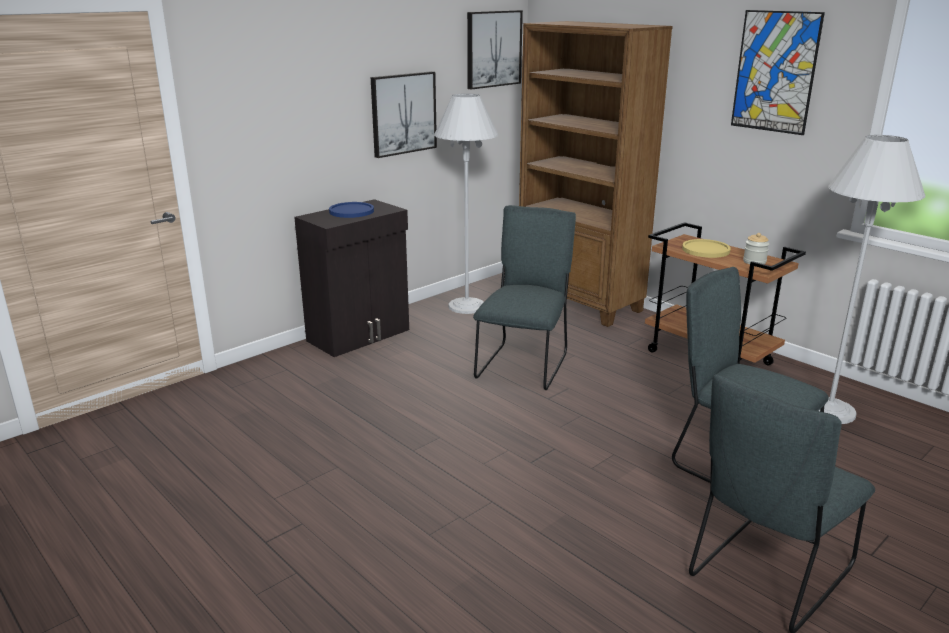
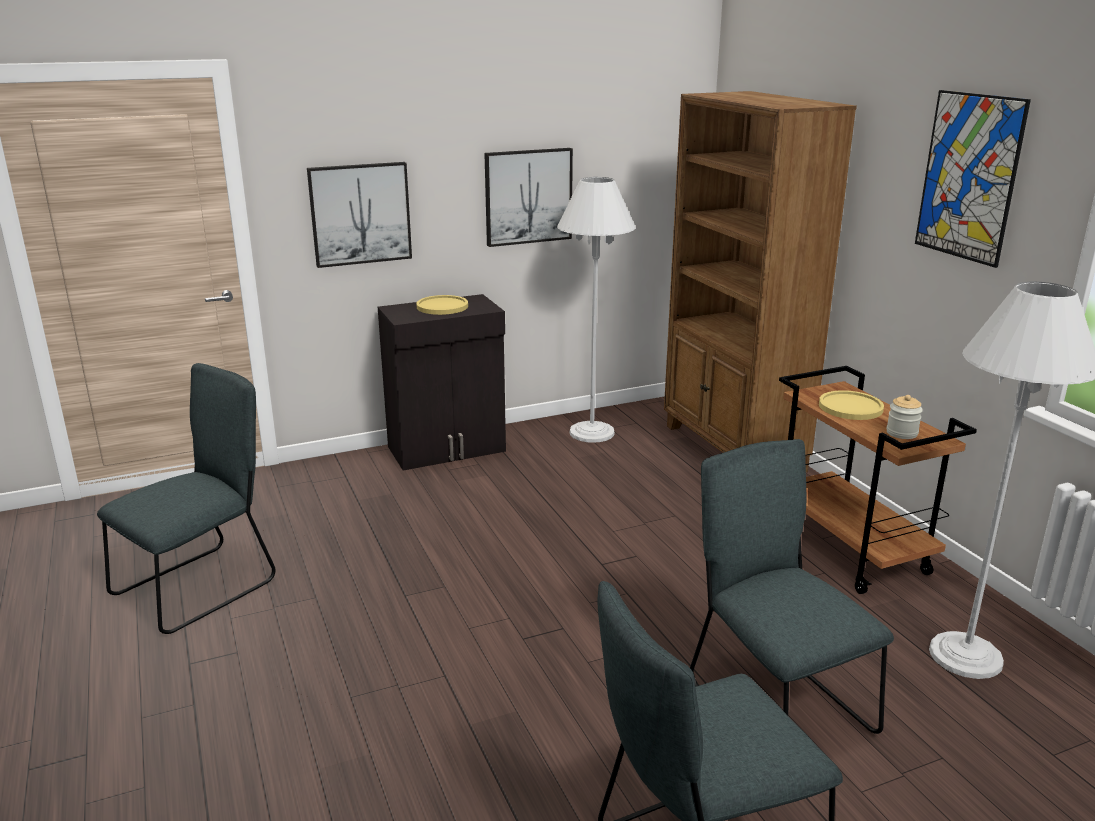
camera: 20 degrees right, 0 degrees up
(351, 211) = (442, 306): blue plate -> yellow plate
(493, 49) = (661, 122): picture -> picture (360, 214)
(524, 364) = (605, 516): grey chair -> grey chair (202, 585)

